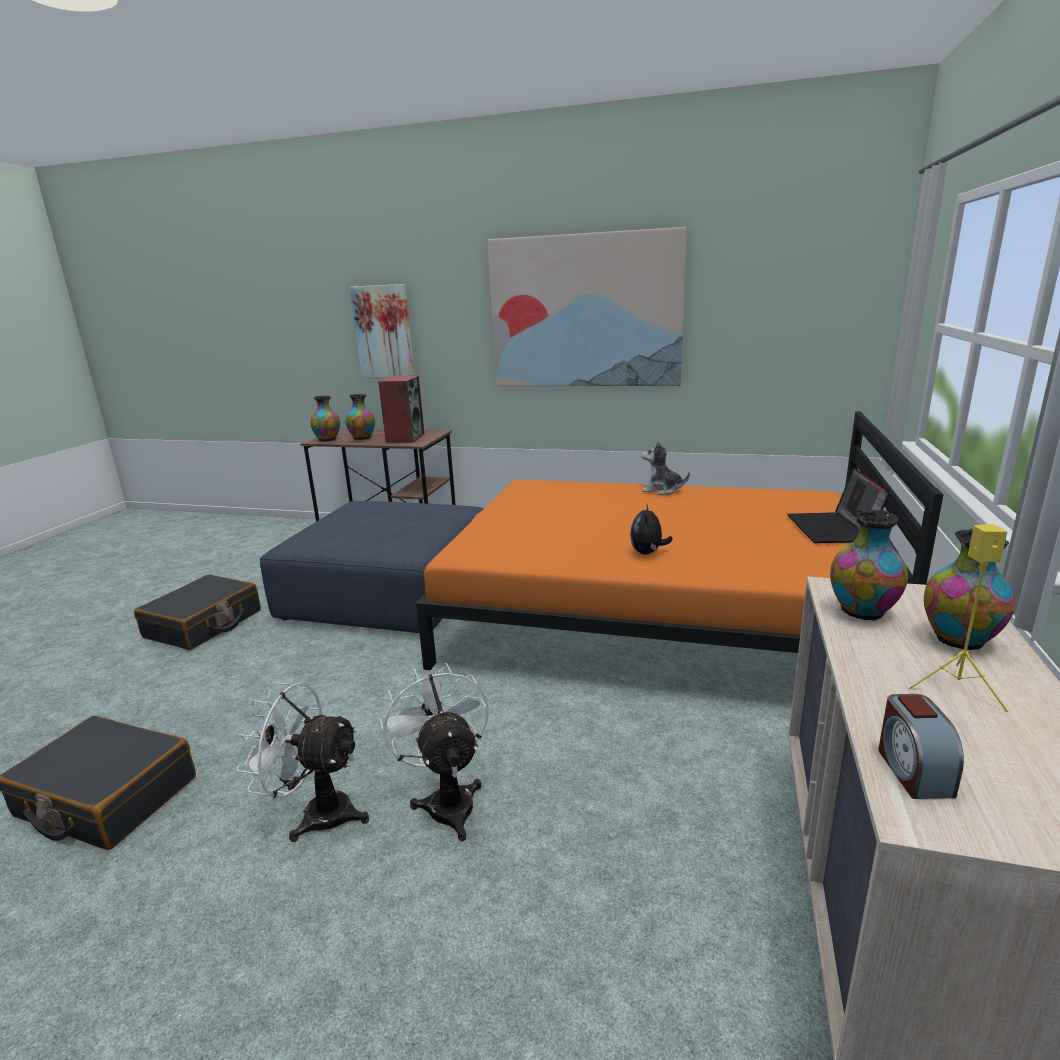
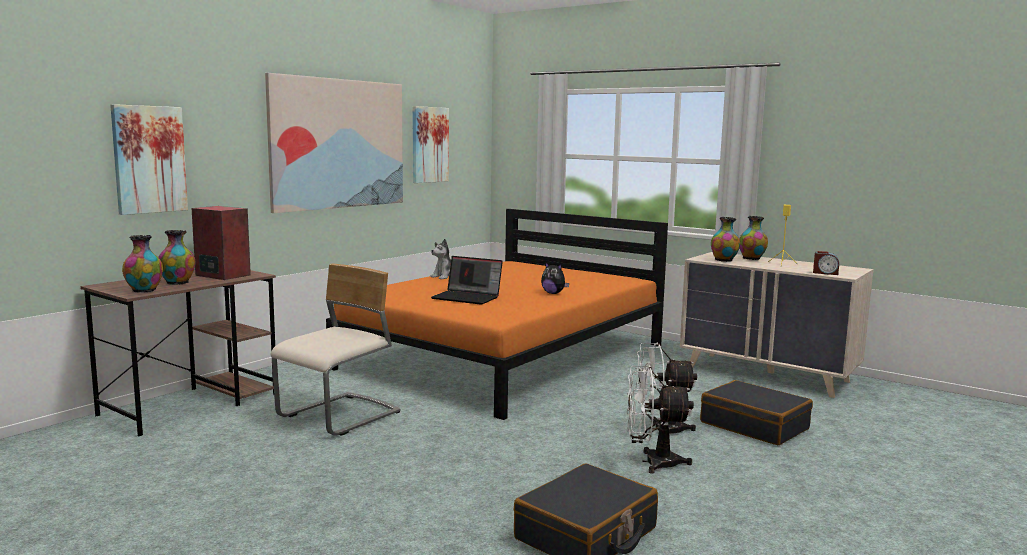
camera: 70 degrees left, 10 degrees down
(204, 624) = (280, 501): black suitcase -> black suitcase (754, 425)
(316, 813) = (652, 462): white fan -> white fan turned 60 degrees clockwise
(390, 591) = (340, 416): blue ottoman -> beige chair
(745, 308) = (429, 144): none -> picture
(833, 529) = (566, 269): laptop -> laptop (468, 297)

